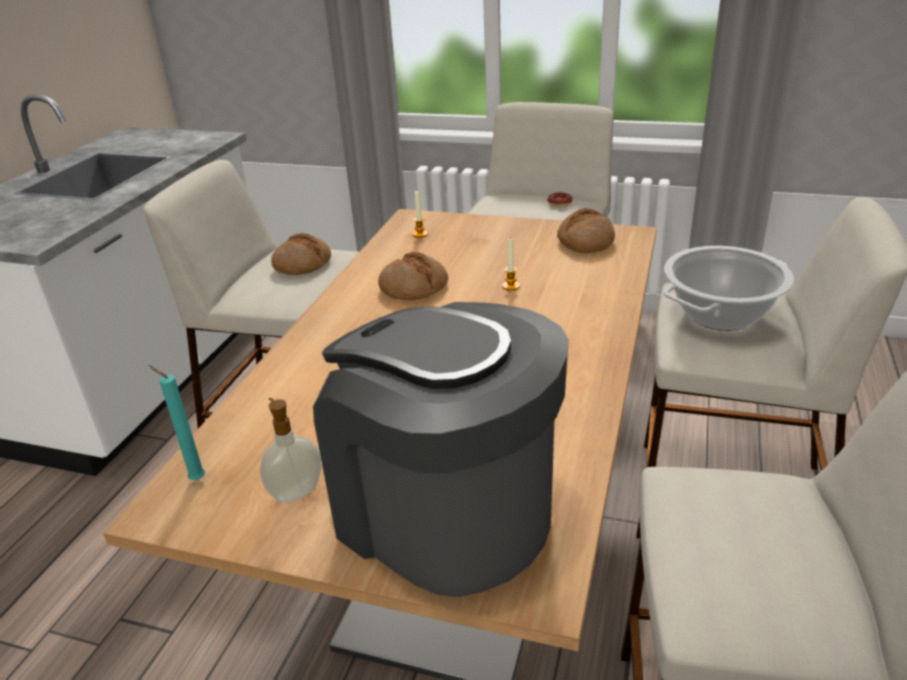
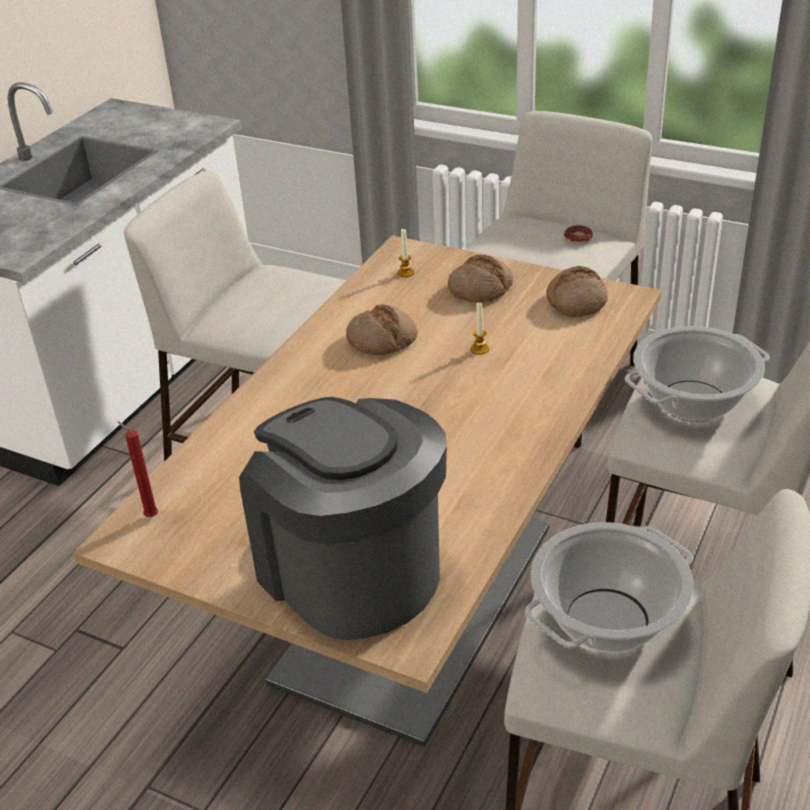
camera: 10 degrees right, 5 degrees up
(195, 479) = (149, 516): turquoise candle -> red candle
(296, 491) = (231, 537): soap dispenser -> none
(302, 264) = (281, 292): bread -> bread (480, 288)
(740, 531) = (607, 619): none -> cooking pot

